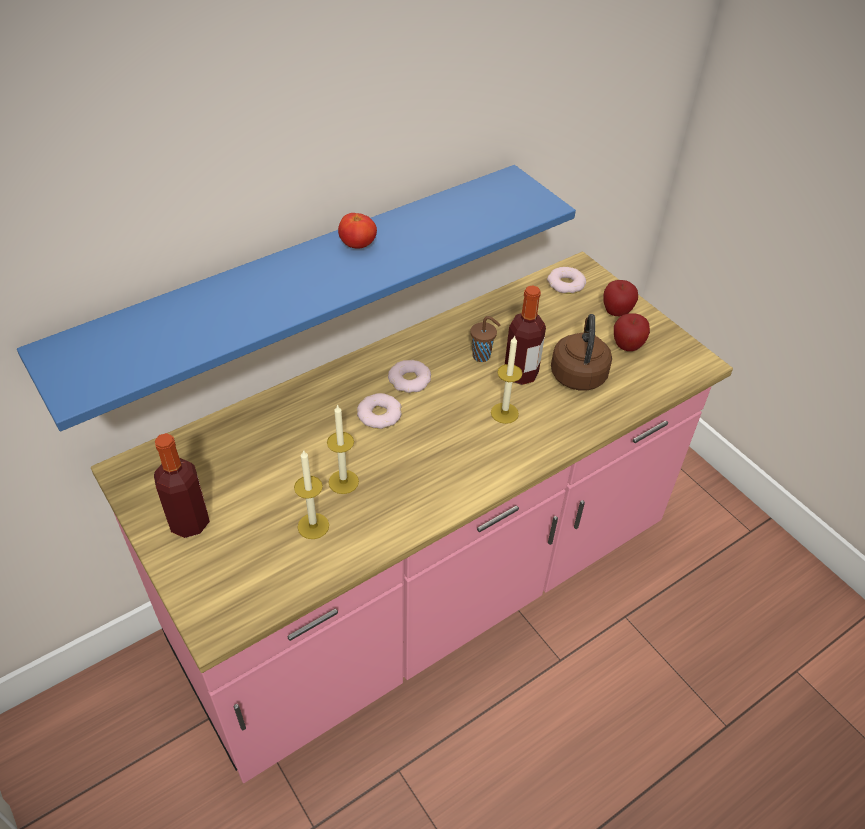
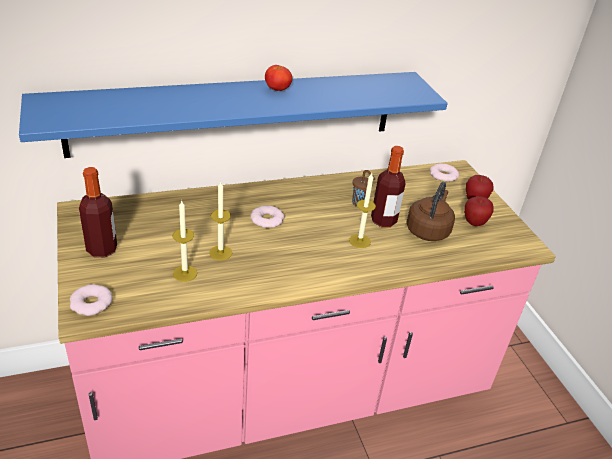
camera: 15 degrees right, 10 degrees down
(410, 380) = (299, 205): donut -> donut (91, 303)

